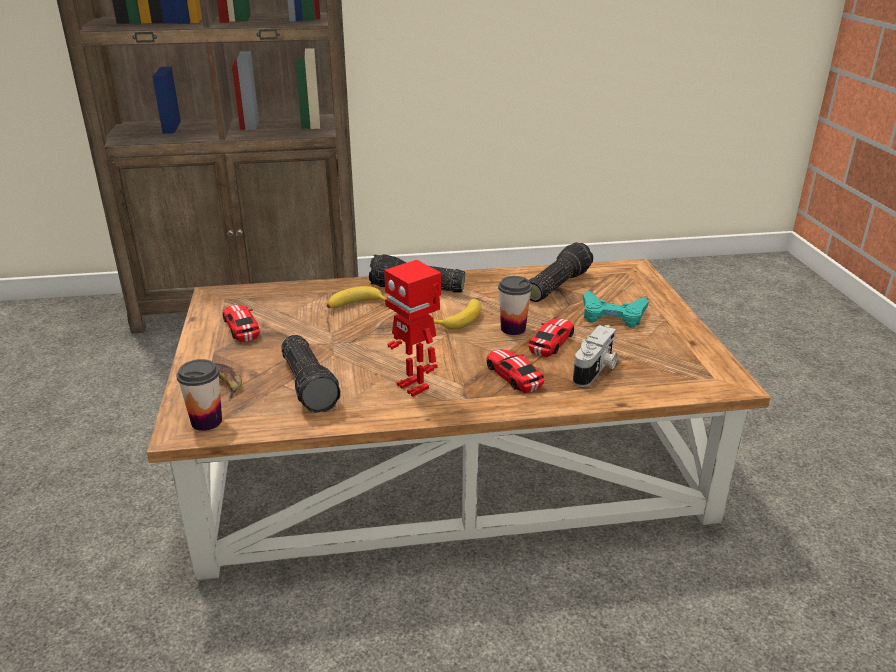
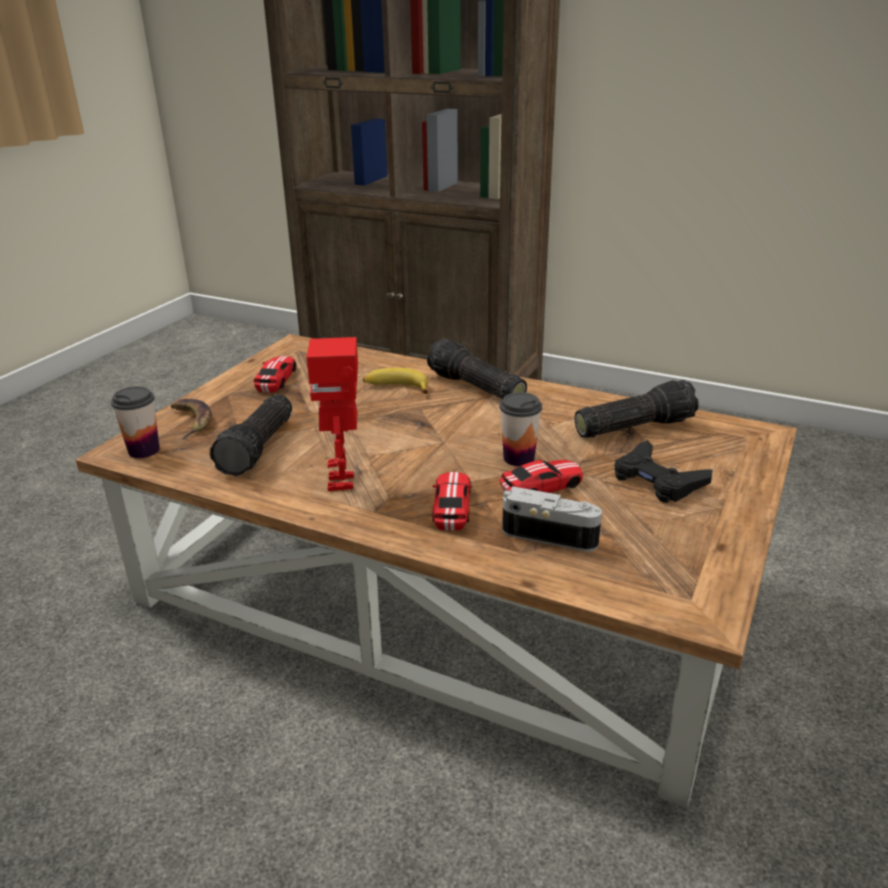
camera: 35 degrees right, 0 degrees up
(459, 319) = (476, 430): banana -> none
(596, 370) = (550, 534): camera -> camera turned 135 degrees counterclockwise
(612, 315) = (657, 480): turquoise game controller -> black game controller

